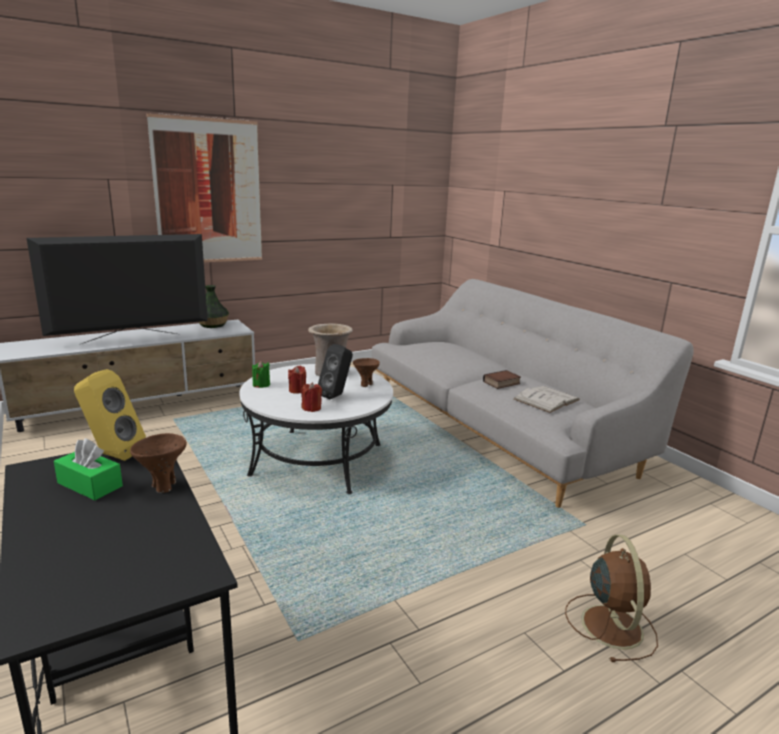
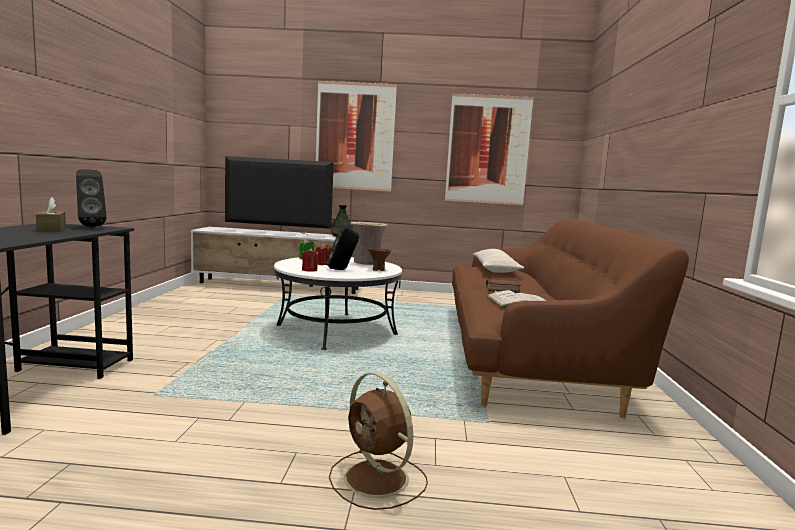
camera: 35 degrees right, 10 degrees down
(90, 484) = (51, 228): green tissue box -> brown tissue box
(112, 455) = (90, 226): yellow speaker -> black speaker
(163, 486) = (74, 233): brown bowl -> none
(364, 200) = (488, 149): none -> picture
(437, 348) = (495, 269): none -> beige pillow
(498, 428) = (526, 351): grey sofa -> brown sofa
(610, 624) = (378, 480): brown fan -> brown fan turned 105 degrees clockwise

